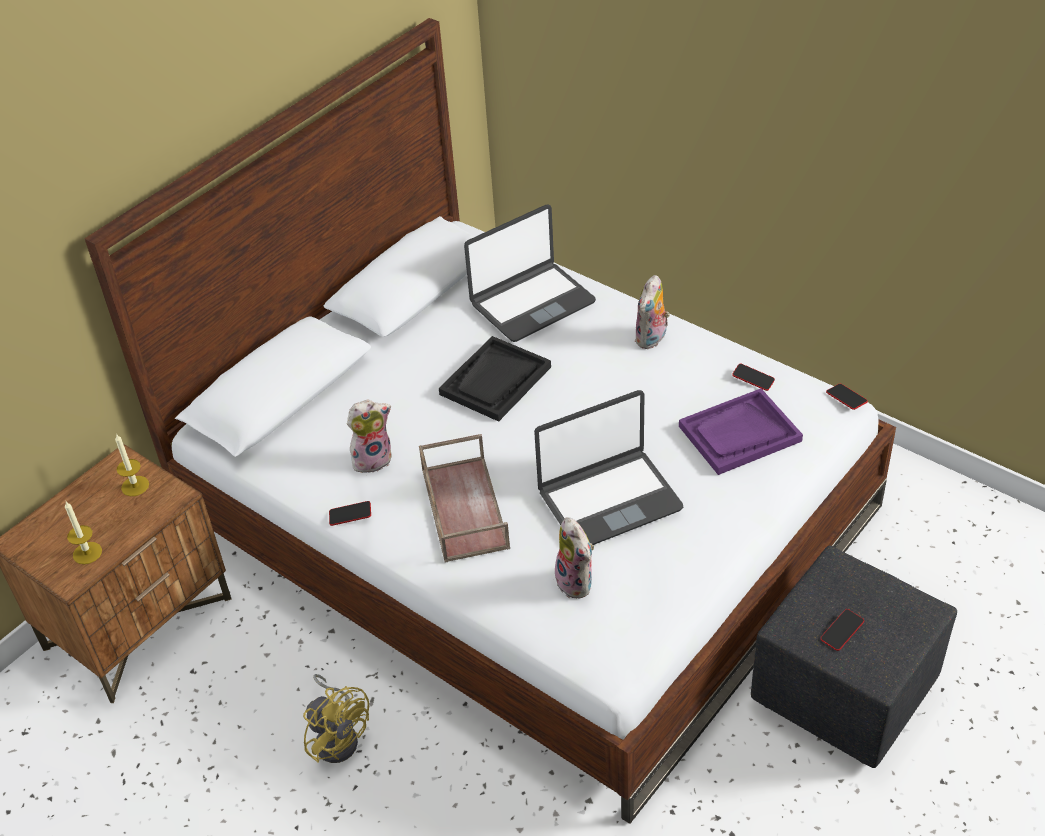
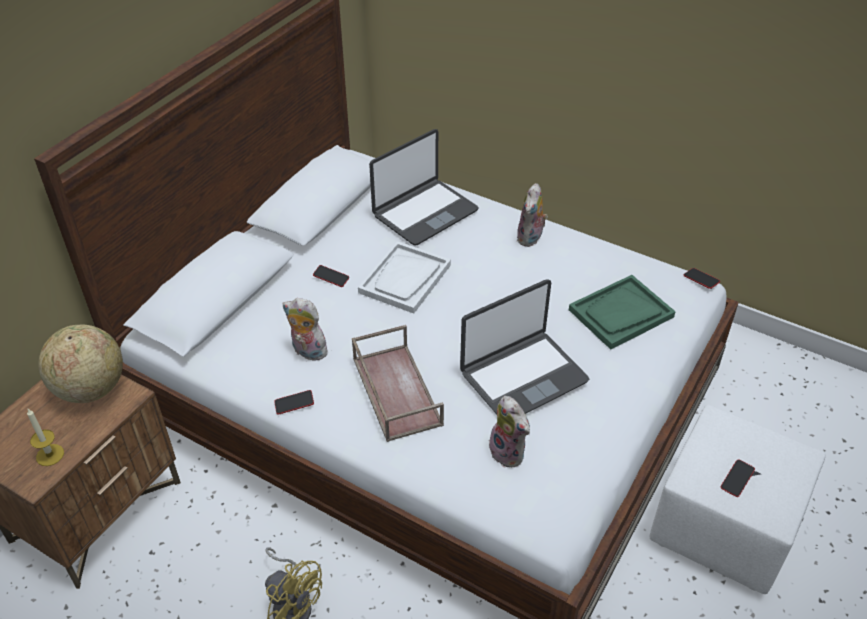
camera: 10 degrees left, 0 degrees up
(135, 486) = (91, 389): candle -> globe
(373, 459) = (307, 352): plush toy -> plush toy turned 120 degrees counterclockwise
(495, 381) = (405, 279): black tray -> white tray
(739, 434) = (621, 314): purple tray -> green tray
(753, 379) = (621, 267): phone -> phone (331, 278)
(843, 691) = (722, 526): black ottoman -> white ottoman

